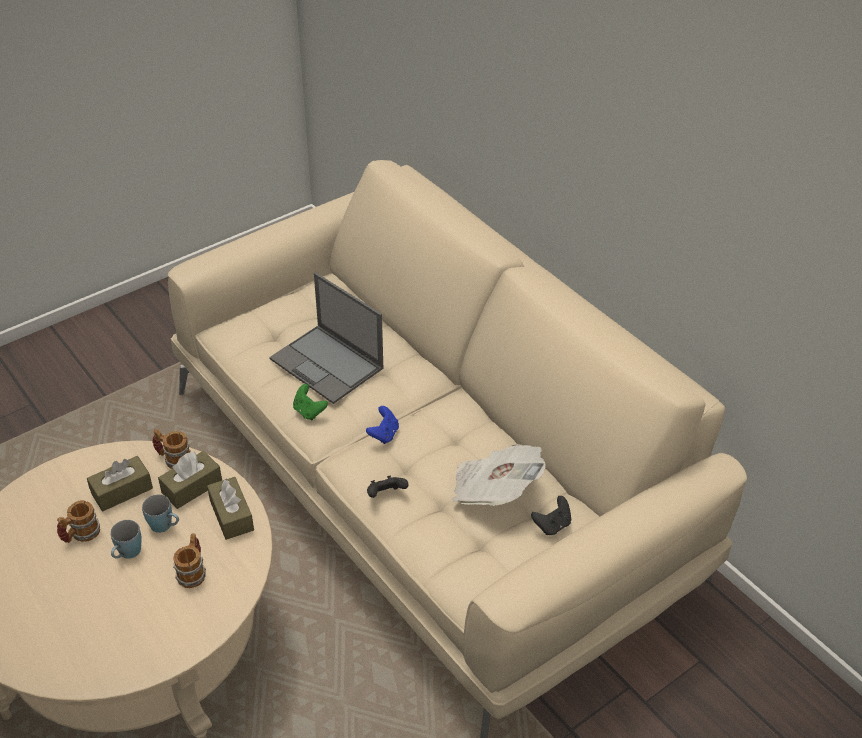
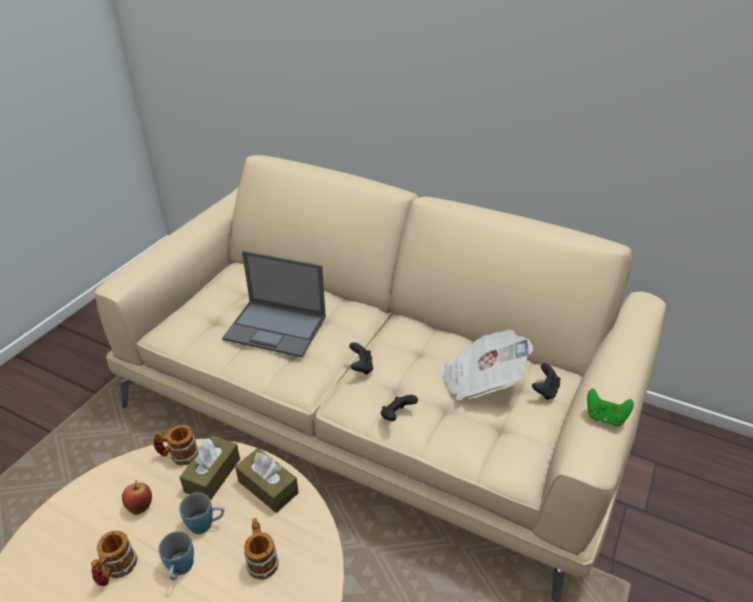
camera: 25 degrees left, 5 degrees down
(122, 491) = (140, 506): brown tissue box -> apple
(309, 411) = (284, 370): green game controller -> green game controller (605, 417)
(384, 434) = (361, 367): blue game controller -> black game controller

